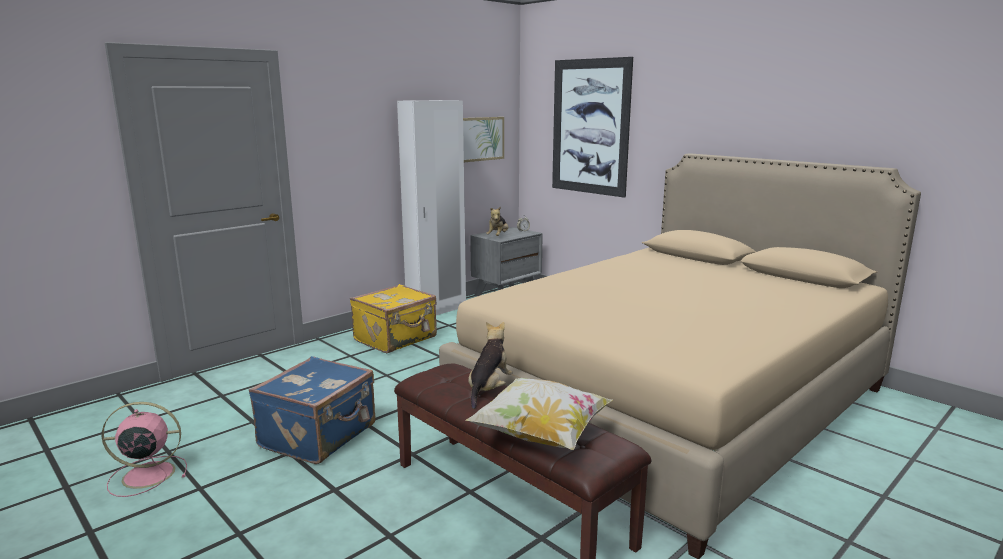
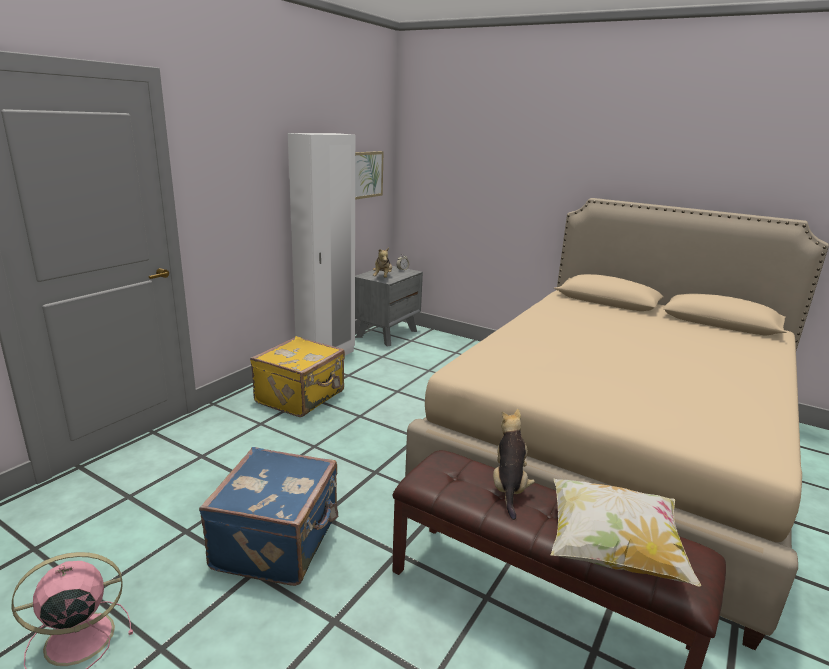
camera: 15 degrees left, 5 degrees up
(590, 127) = (478, 166): picture -> none

